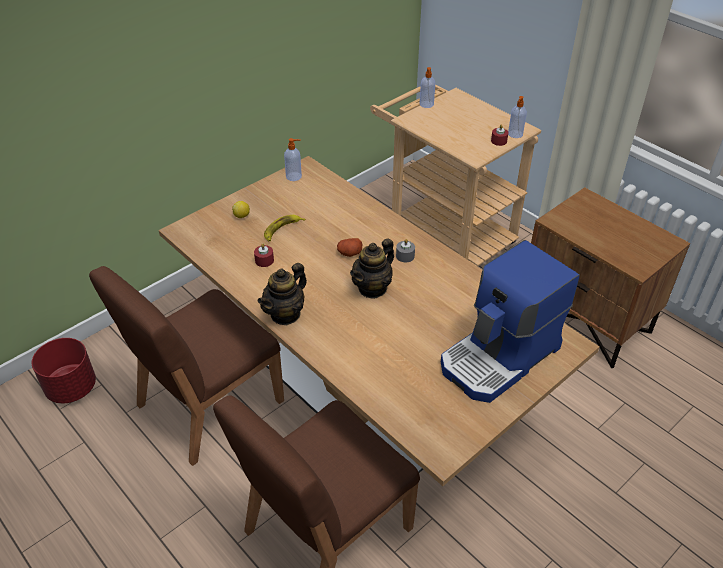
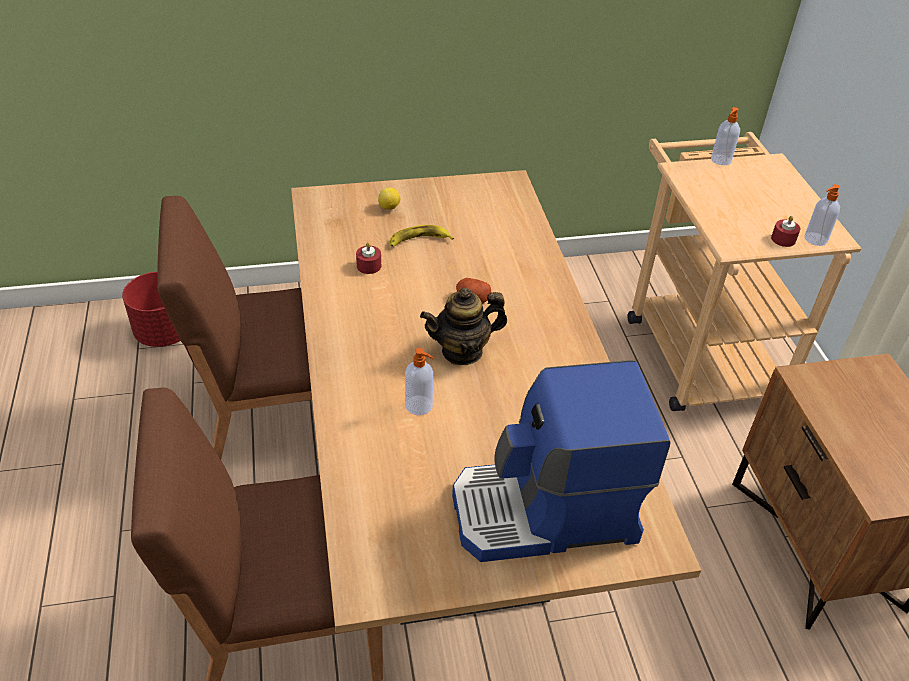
camera: 30 degrees right, 0 degrees up
(285, 314) = (337, 335): teapot -> none
(294, 176) = (487, 187): soap dispenser -> soap dispenser (419, 406)
(405, 256) = (536, 331): grey candle -> none

